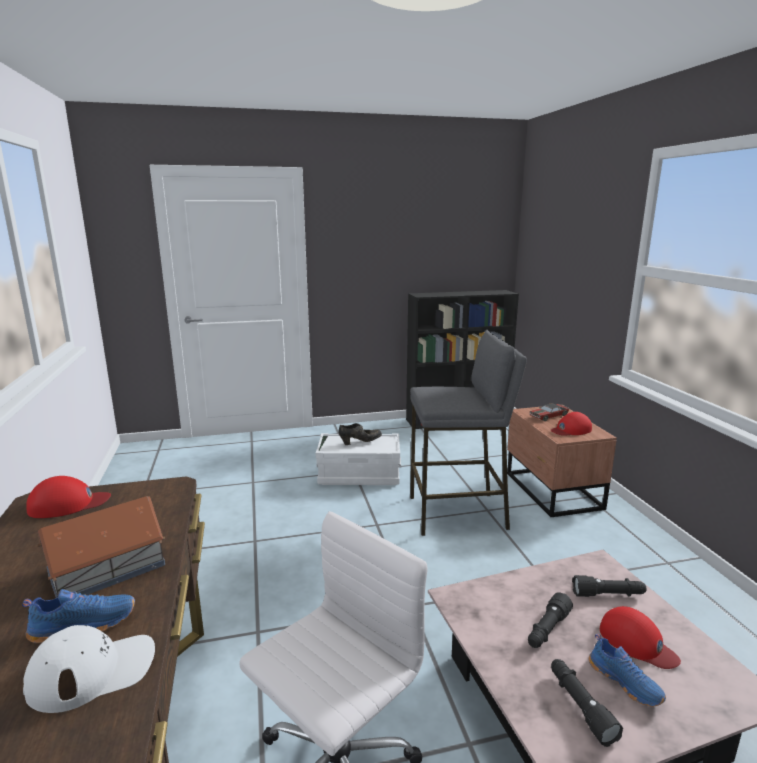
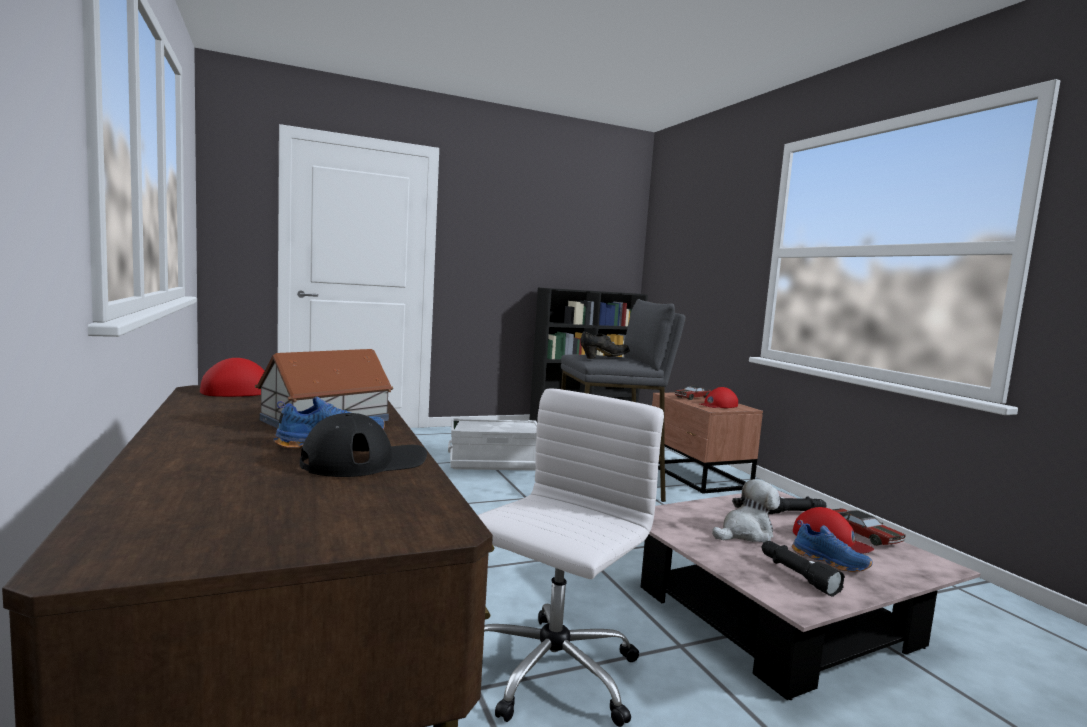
camera: 10 degrees left, 10 degrees down
(93, 671) = (365, 461): white cap -> black cap
(360, 442) = (497, 425): black shoe -> black shoe (604, 358)
(547, 630) = (745, 533): black flashlight -> plush toy
(677, 632) = (862, 534): none -> toy car

